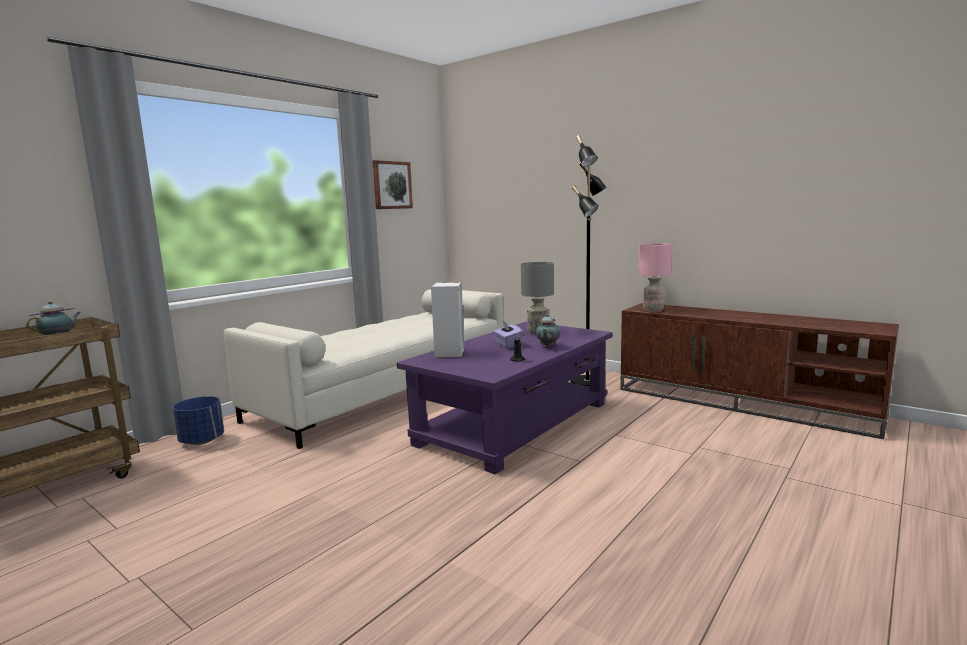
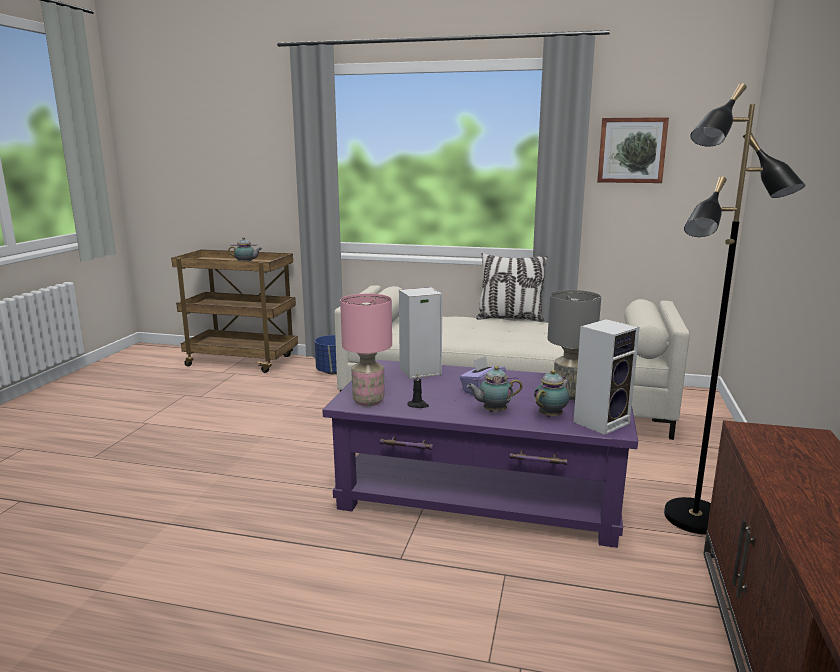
camera: 65 degrees right, 5 degrees up
(353, 327) = (510, 318): none -> pillow
(565, 338) = (551, 415): none -> teapot
(583, 333) = (601, 422): none -> speaker
(653, 310) = (762, 444): pink table lamp -> pink table lamp (369, 401)

